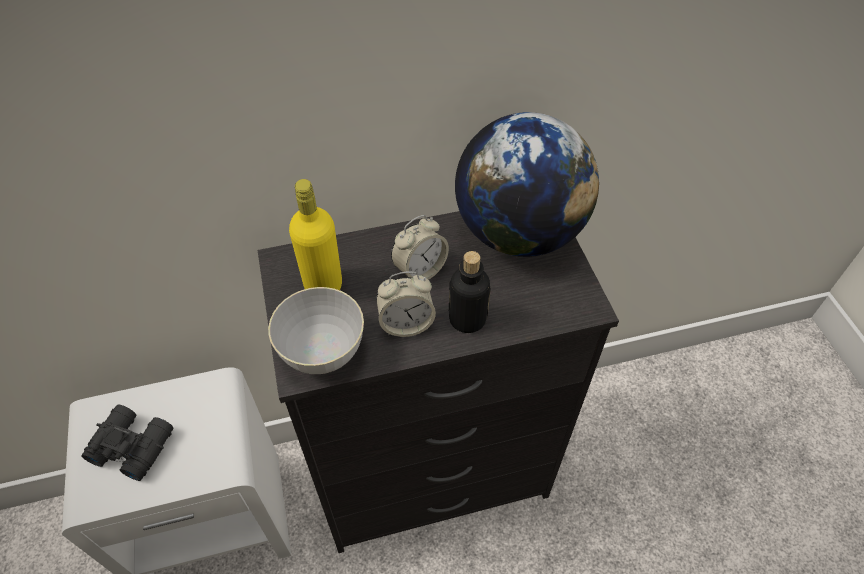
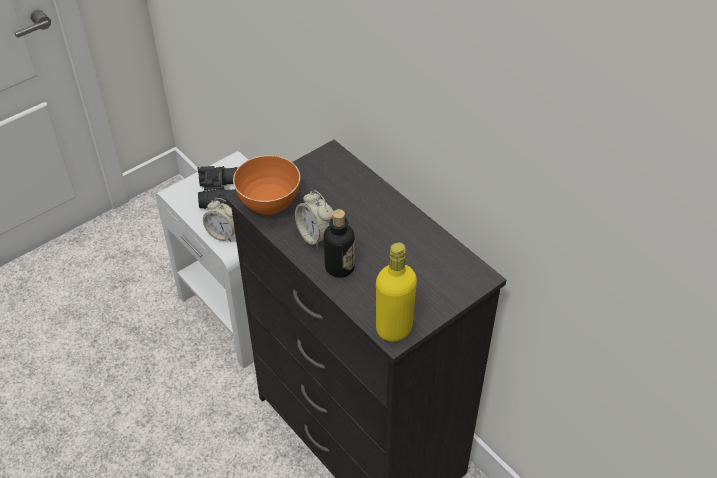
camera: 65 degrees right, 5 degrees down
(322, 352) = (269, 204): grey bowl -> orange bowl
(323, 285) = (323, 182): yellow bottle -> yellow bottle (394, 329)
(420, 270) = (368, 226): alarm clock -> alarm clock (224, 234)
(518, 232) = (444, 271): globe -> none

